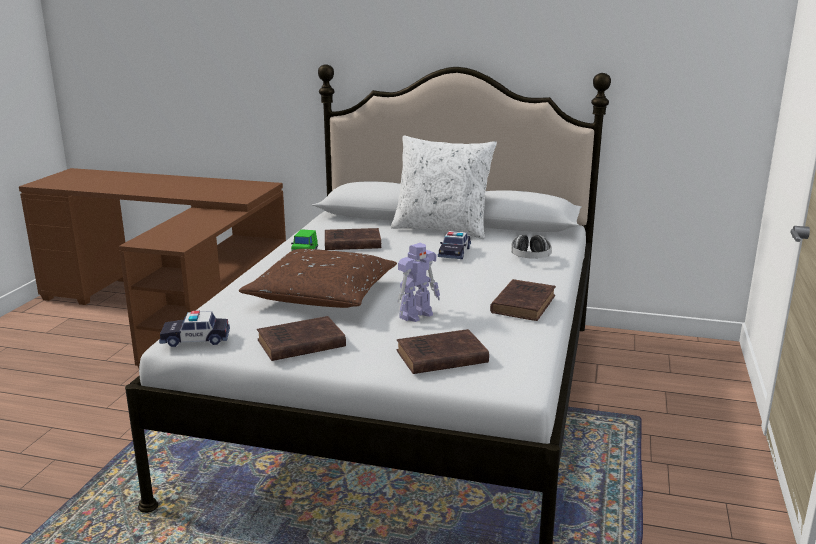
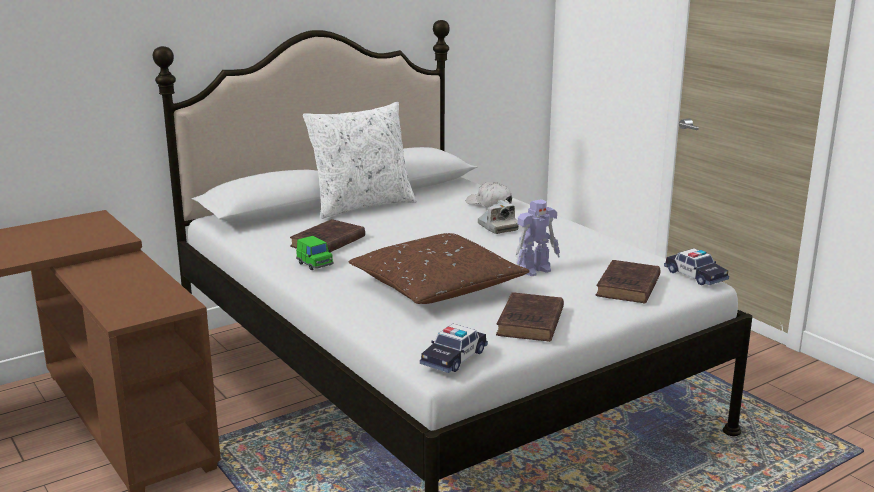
camera: 50 degrees left, 0 degrees up
(417, 314) = (535, 270): toy robot -> toy robot turned 60 degrees clockwise
(454, 252) = (427, 219): toy car -> toy car (695, 275)
(484, 276) = (497, 227): none -> camera
(524, 303) = (573, 235): brown book -> none
(530, 258) = (489, 204): headphones -> white cap

